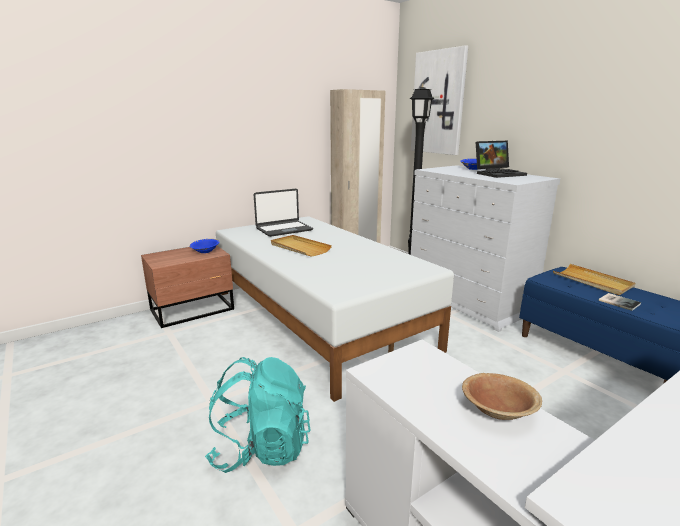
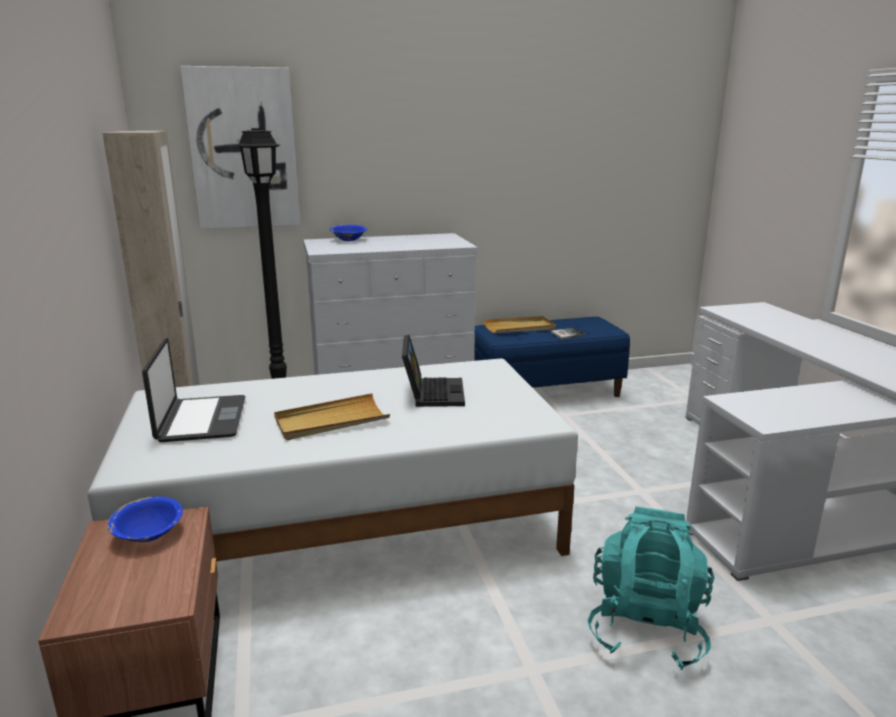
camera: 70 degrees left, 0 degrees up
(498, 410) = (813, 396): brown bowl -> none
(499, 174) = (400, 239): laptop -> laptop (431, 393)

